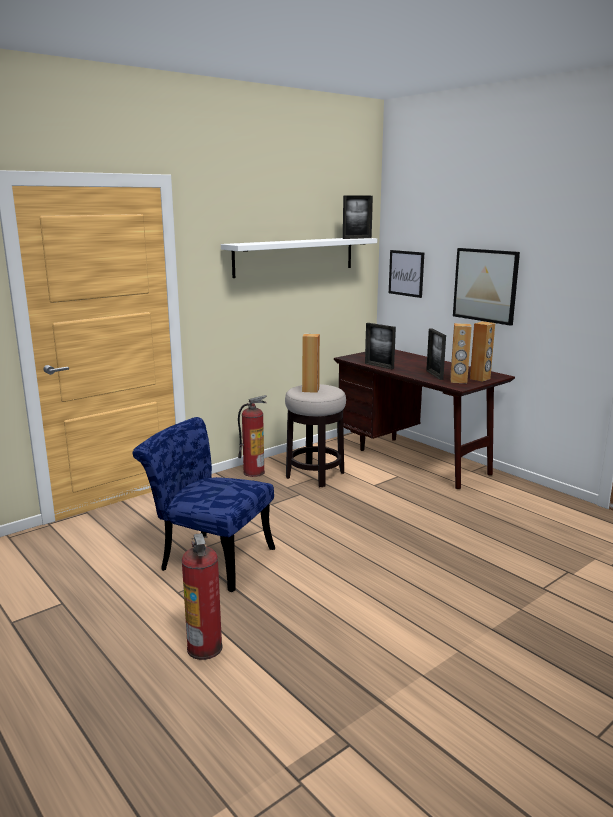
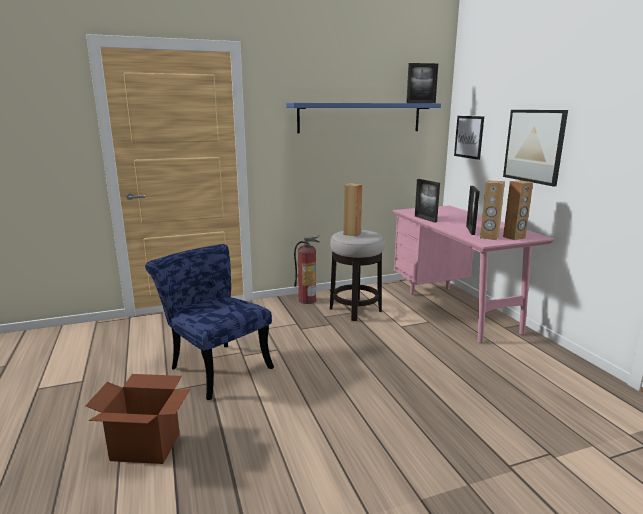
camera: 20 degrees right, 0 degrees up
(205, 648) = (146, 447): fire extinguisher -> cardboard box
(295, 256) = (360, 117): white shelf -> blue shelf
(414, 458) = (455, 308): brown desk -> pink desk

